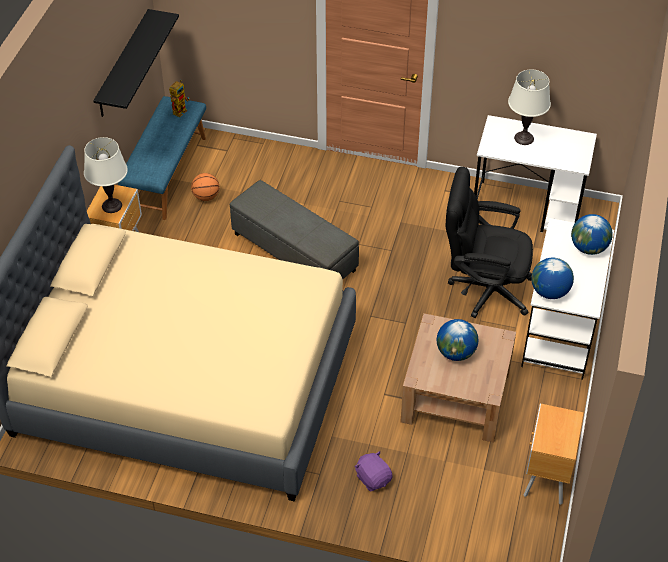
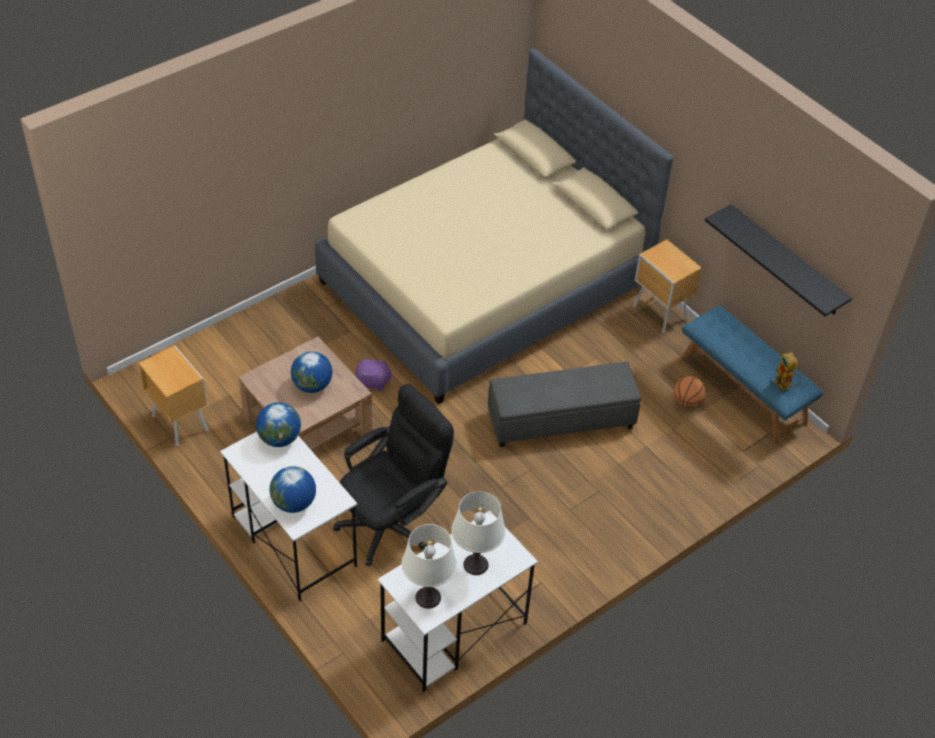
camera: 125 degrees right, 0 degrees up
(111, 206) = (665, 259): white table lamp -> white table lamp (428, 597)
(373, 478) = (291, 331): purple plush toy -> purple plush toy (373, 382)

